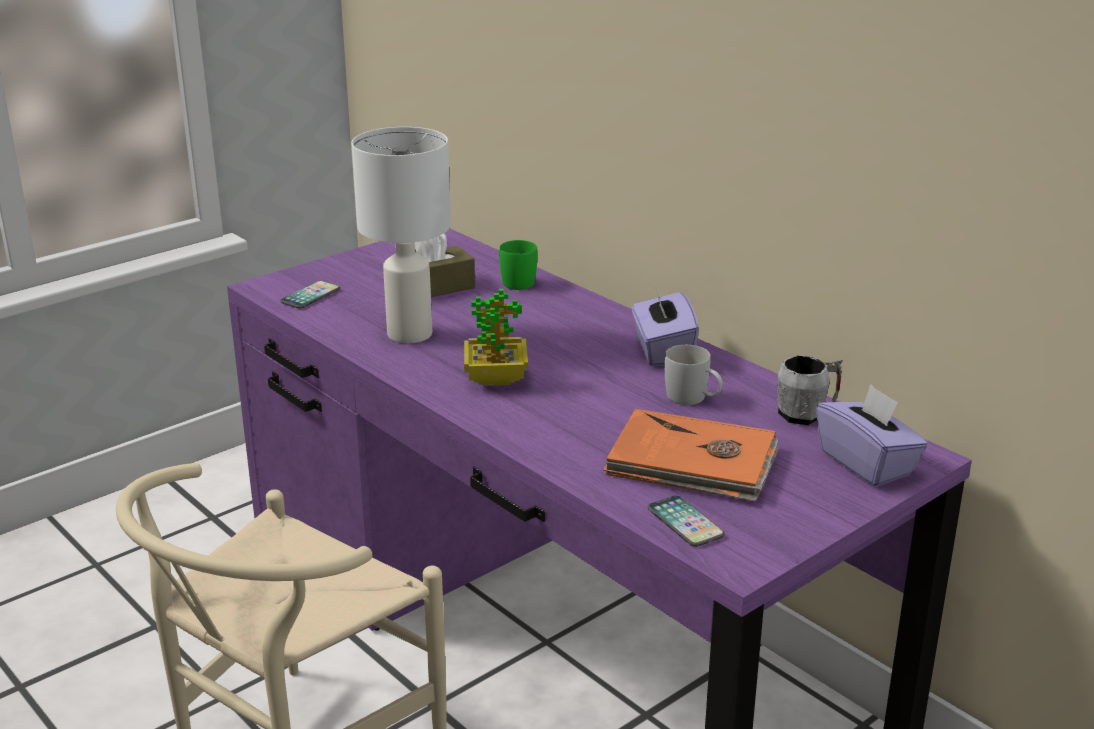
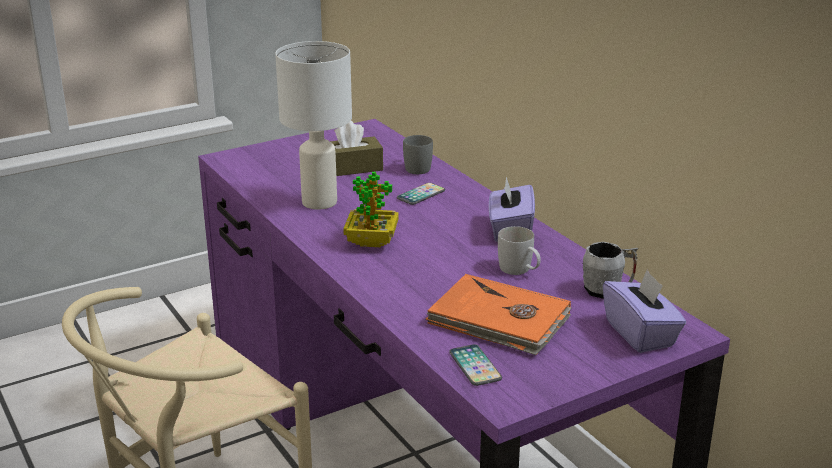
camera: 10 degrees right, 0 degrees up
(310, 296) = (256, 168): phone -> phone (421, 195)
(514, 281) = (415, 167): green mug -> grey mug

